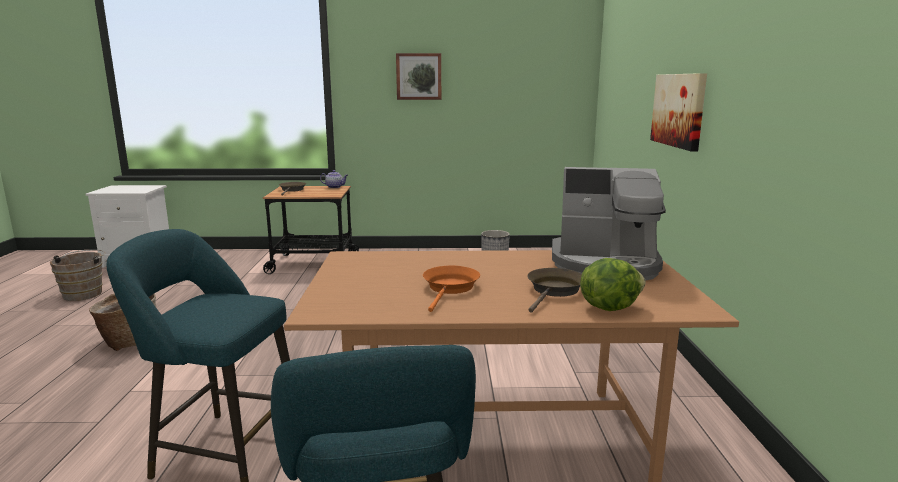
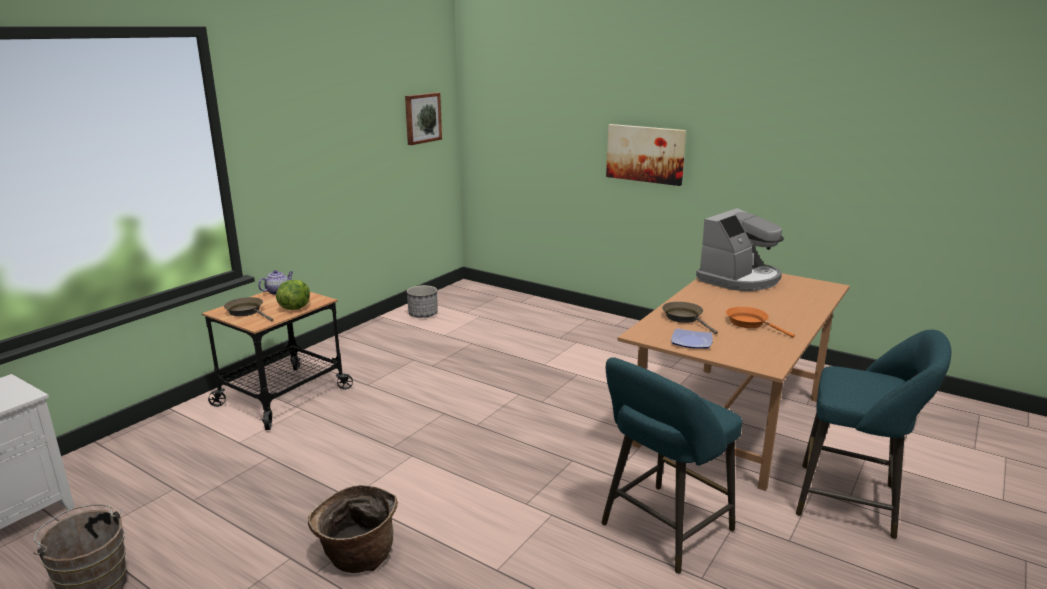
camera: 55 degrees left, 5 degrees up
(350, 274) = (692, 342): none -> plate
(419, 76) = (319, 132): picture -> picture (422, 118)
(554, 291) = (777, 302): brown frying pan -> brown frying pan (684, 318)
(609, 307) = (813, 300): lettuce -> lettuce (295, 308)

